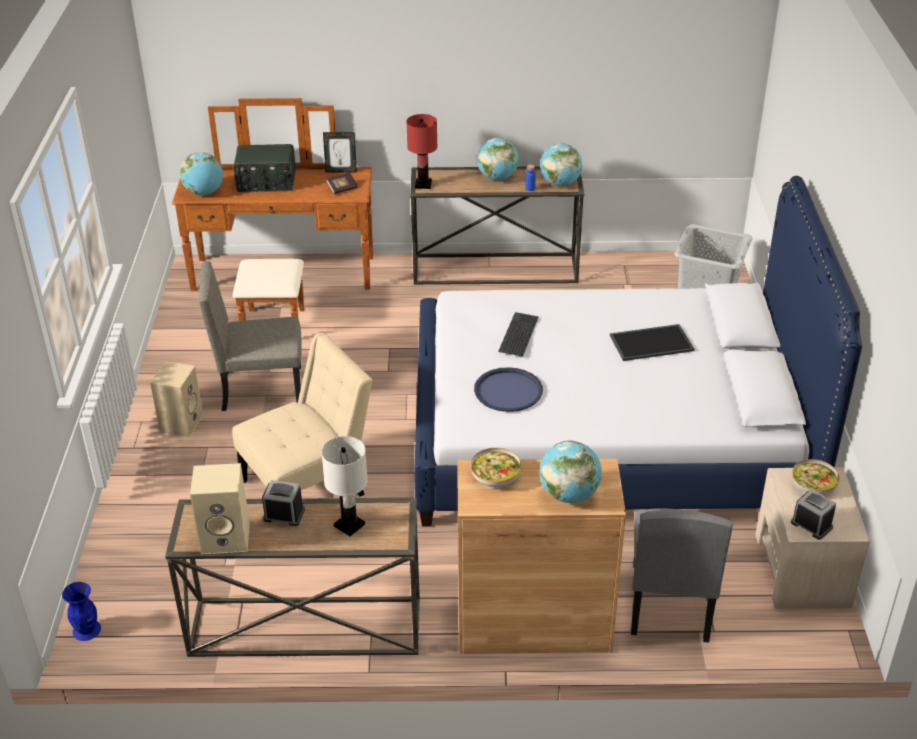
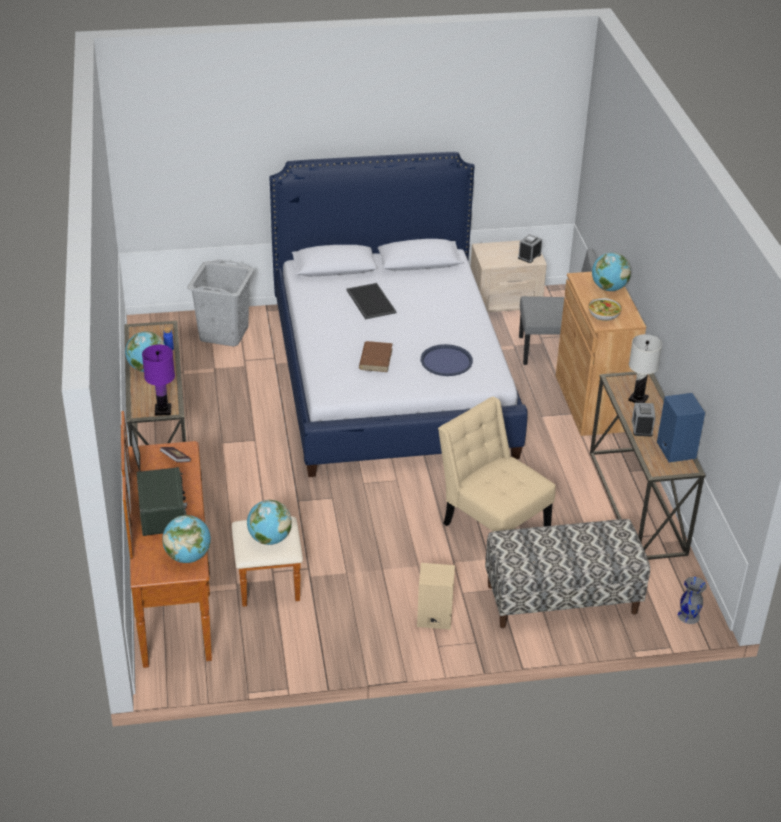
camera: 100 degrees left, 0 degrees up
(87, 630) = (688, 615): blue vase -> grey vase
(163, 522) = (561, 599): none -> bench
(227, 537) = (675, 449): beige speaker -> blue speaker
(262, 388) = (371, 573): beige chair -> none
(423, 184) = (162, 410): red table lamp -> purple table lamp
(519, 334) = (375, 358): keyboard -> brown book
(560, 183) = (158, 333): globe -> globe (269, 539)
(813, 485) = (493, 254): bowl -> none

